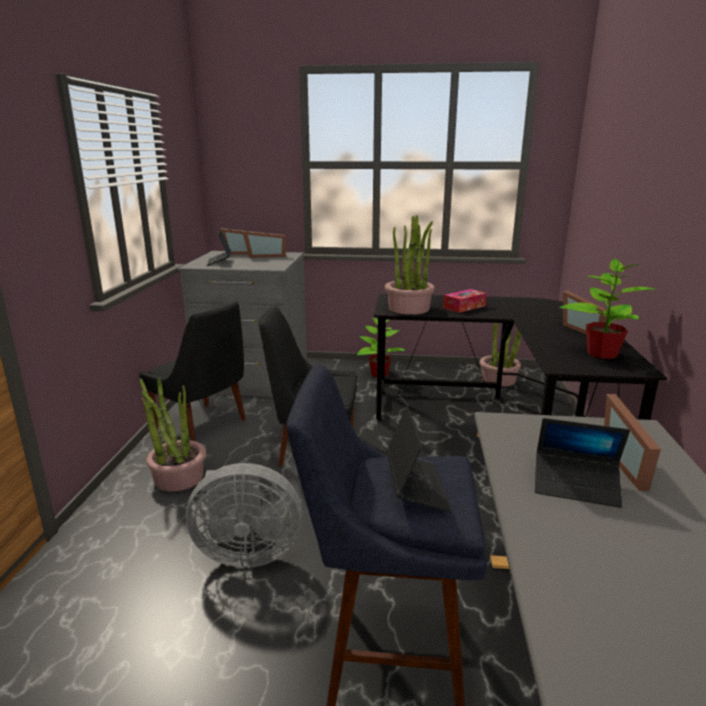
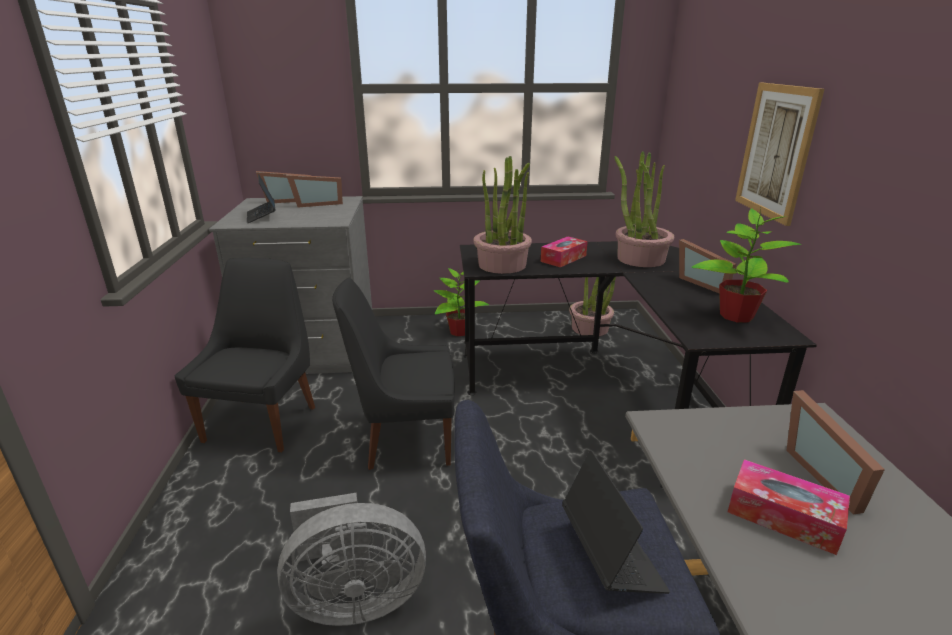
camera: 10 degrees left, 5 degrees up
(178, 477) = (246, 500): potted plant -> potted plant (640, 259)
(203, 426) = (263, 421): black chair -> black chair turned 105 degrees counterclockwise
(576, 486) = (783, 516): laptop -> tissue box
(645, 212) = (776, 151): none -> picture

